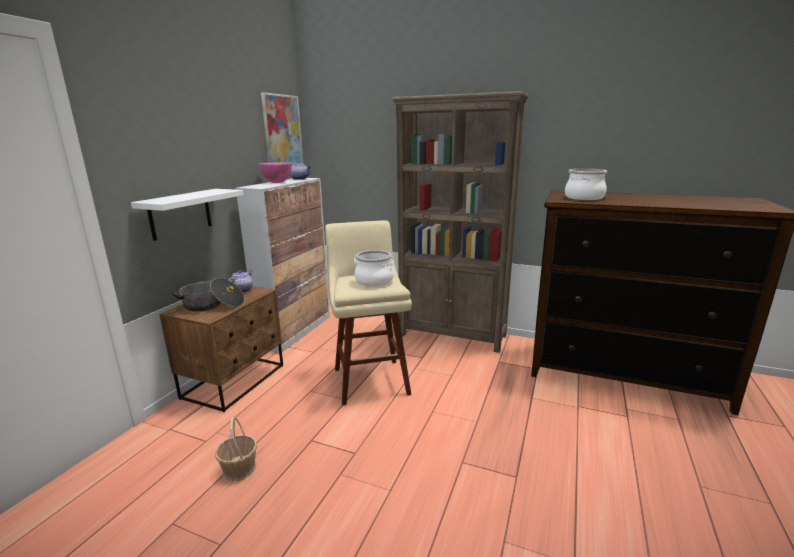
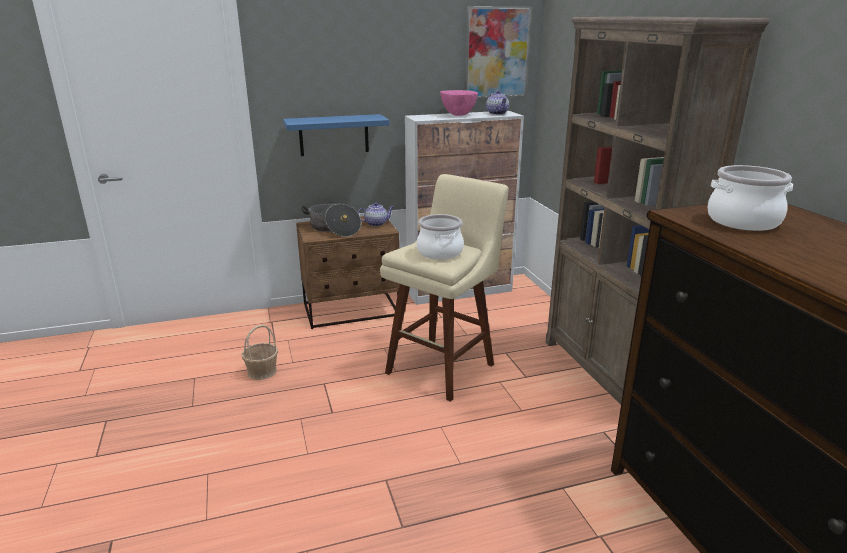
camera: 50 degrees right, 5 degrees up
(180, 213) = (334, 135): white shelf -> blue shelf

